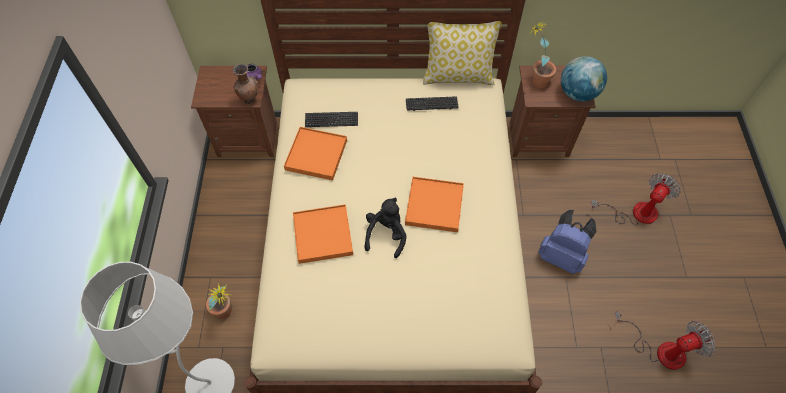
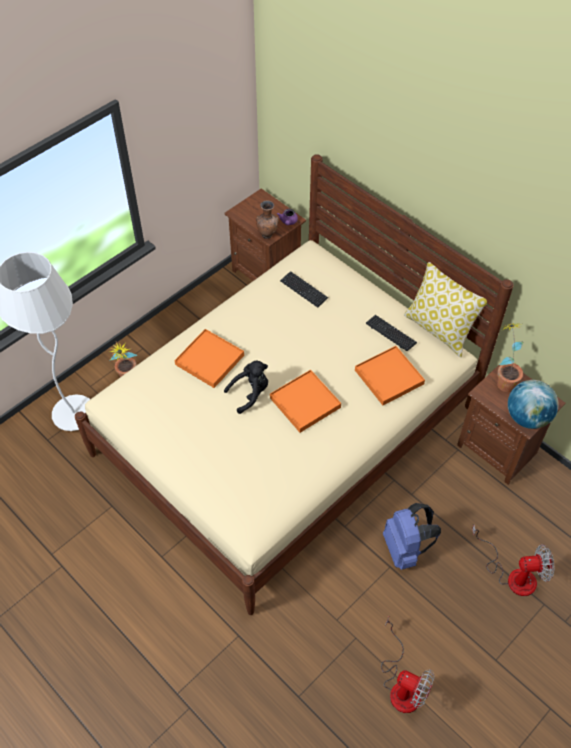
camera: 45 degrees right, 5 degrees down
(316, 155) = (265, 305): orange tray -> orange tray (389, 377)

